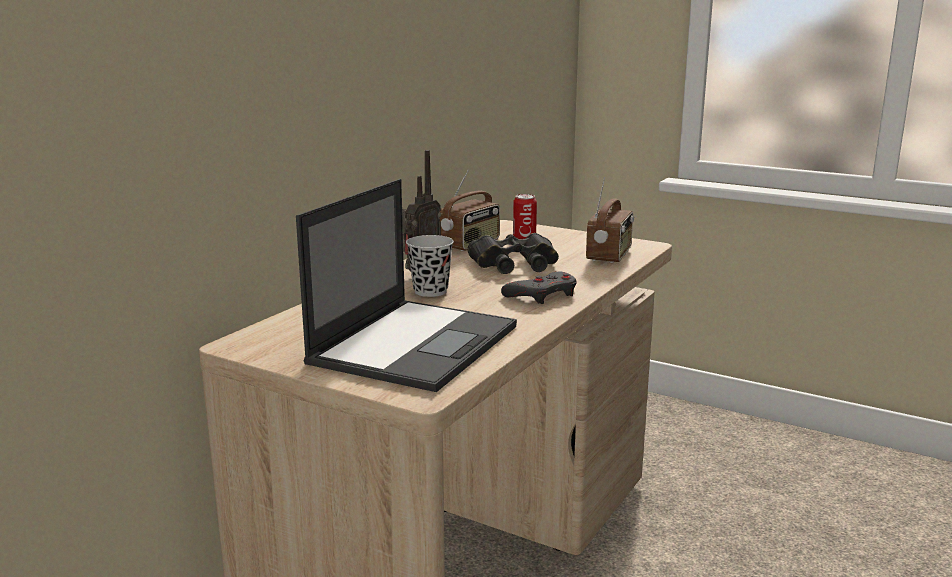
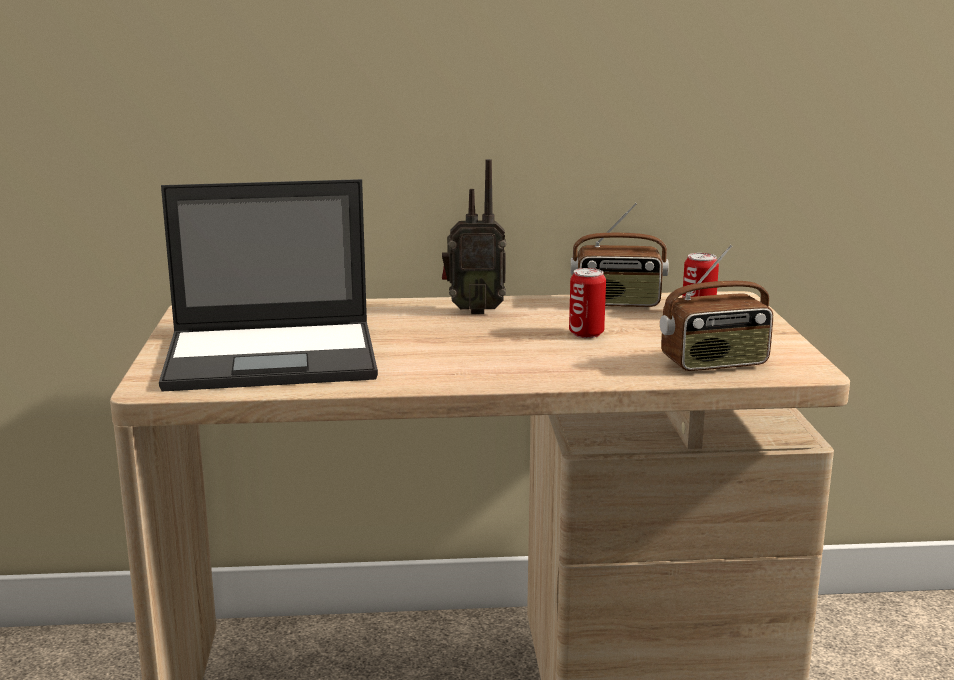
camera: 55 degrees right, 0 degrees up
(430, 291) = (430, 326): black cup -> none
(514, 264) = (586, 334): black binoculars -> can
(542, 294) = (500, 367): grey game controller -> none

